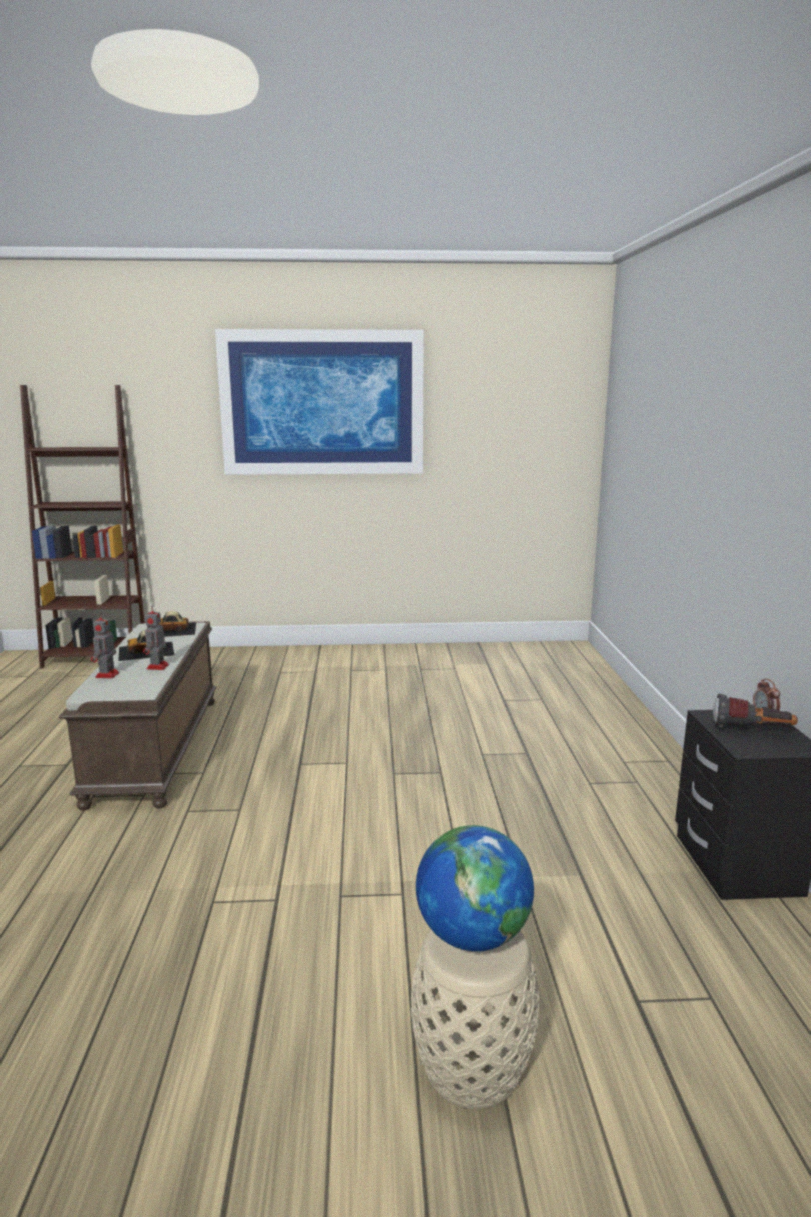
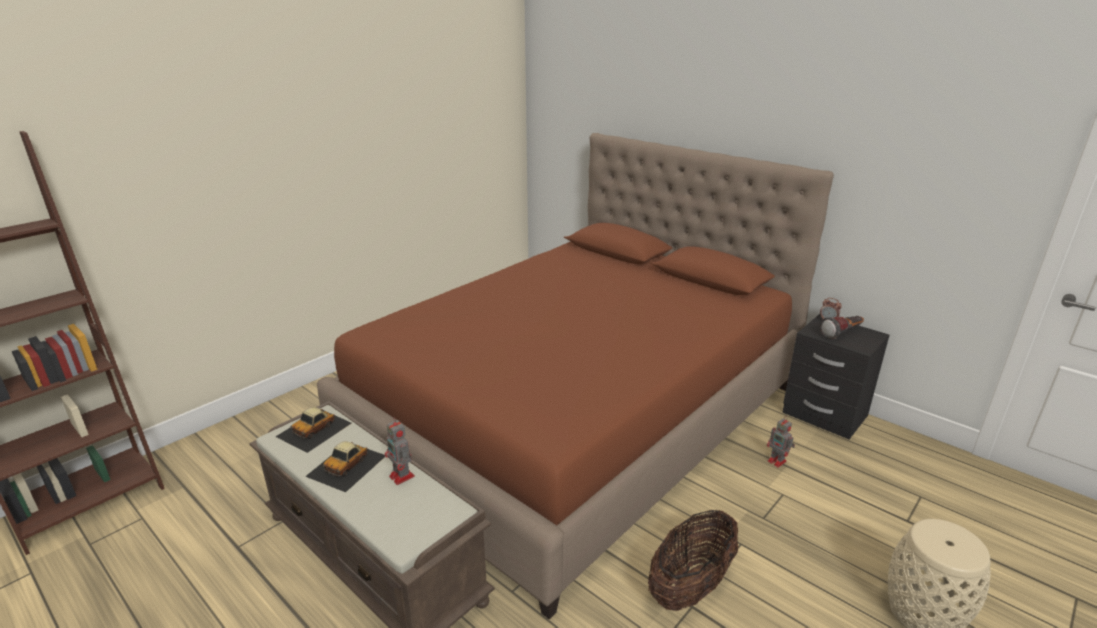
camera: 45 degrees left, 10 degrees up
(106, 675) = (374, 514): toy robot -> toy robot (777, 461)
(302, 888) = (690, 586): none -> basket
(322, 403) = (300, 119): picture -> none
(443, 742) = (579, 417): none -> brown bed
(472, 936) = (941, 539): globe -> none

